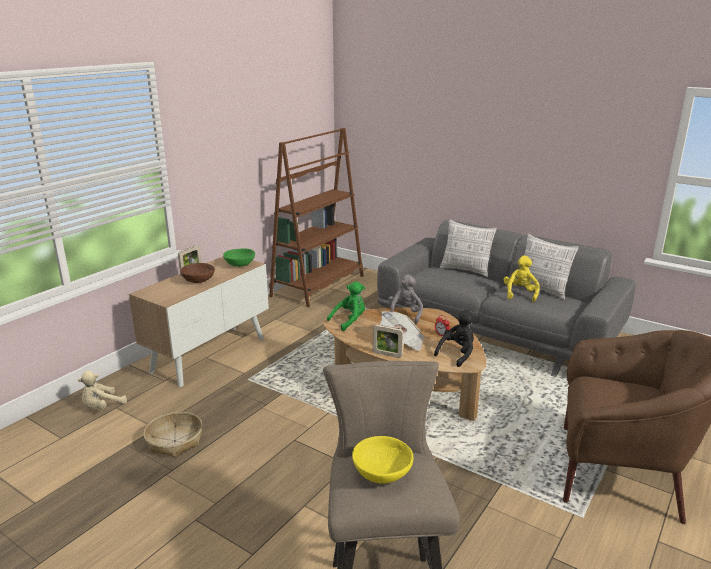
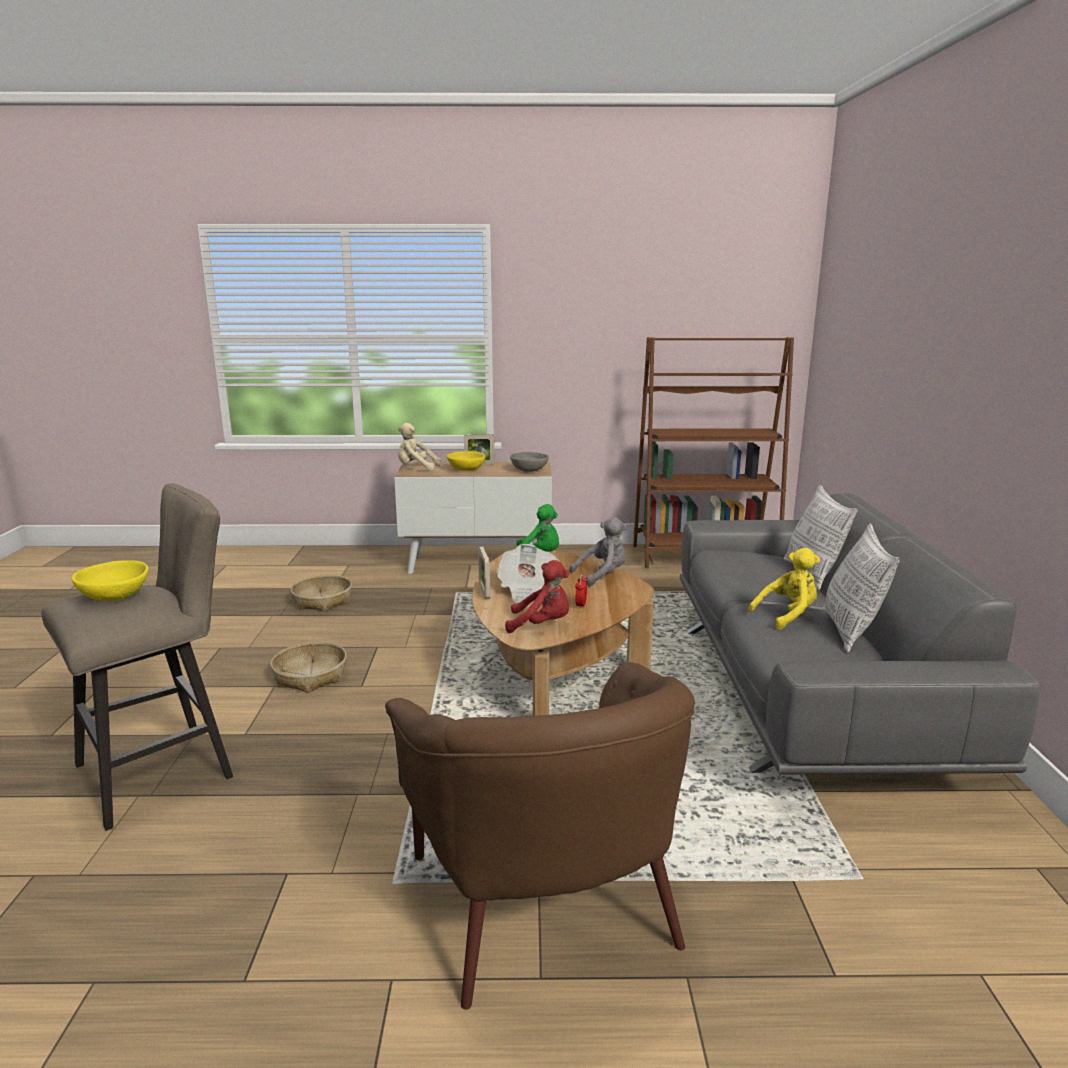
camera: 55 degrees right, 5 degrees down
(102, 406) = (344, 560): beige plush toy -> beige plush toy (416, 468)
(199, 280) = (466, 470): brown bowl -> yellow bowl
(240, 264) = (529, 470): green bowl -> grey bowl
(307, 483) = (310, 676): none -> basket
(457, 354) = (542, 625): black plush toy -> red plush toy

